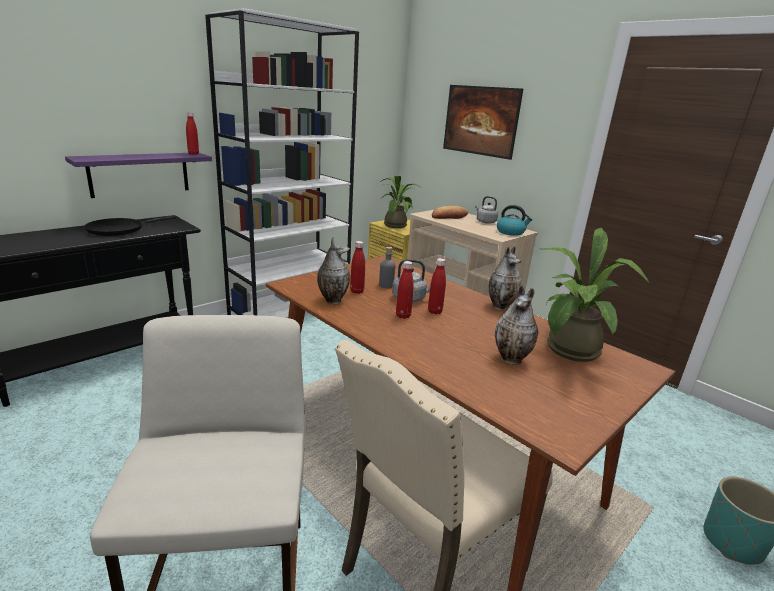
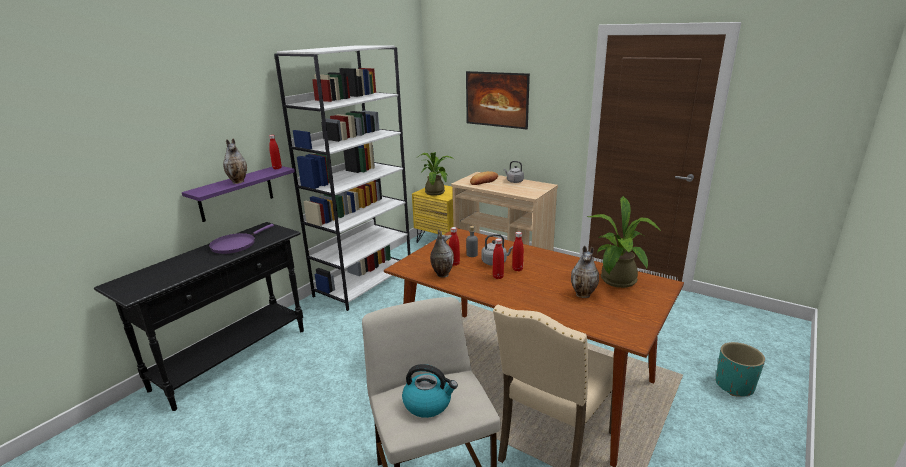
camera: 10 degrees left, 0 degrees up
(119, 229) = (236, 245): black frying pan -> purple frying pan
(501, 306) = (559, 256): vase -> vase (239, 181)
(511, 232) = (538, 188): kettle -> kettle (428, 403)

